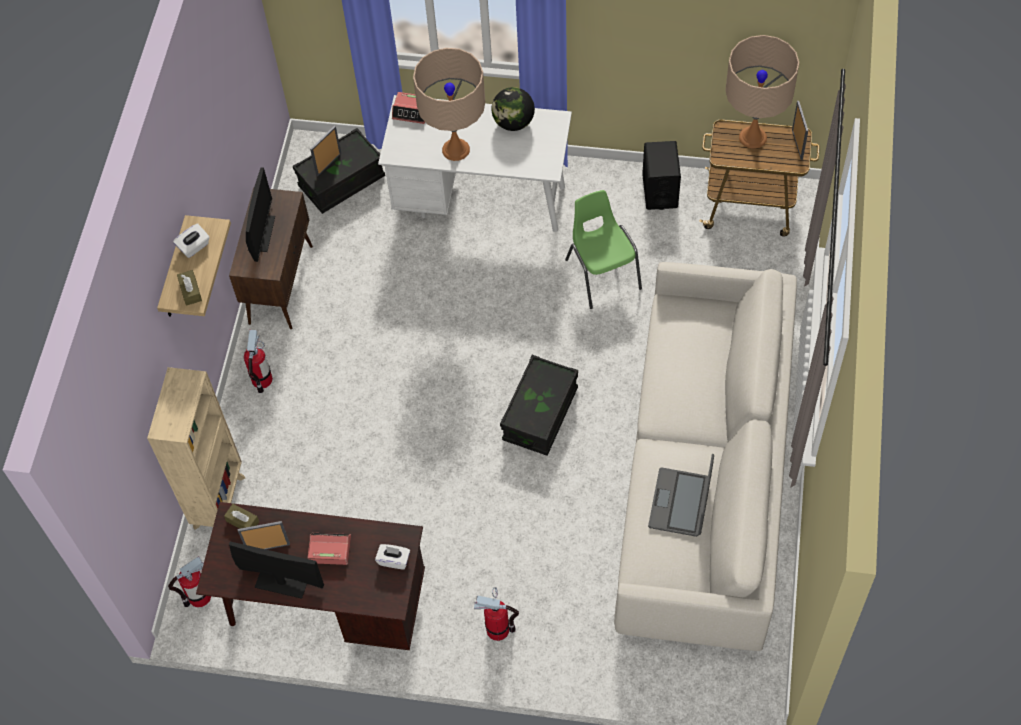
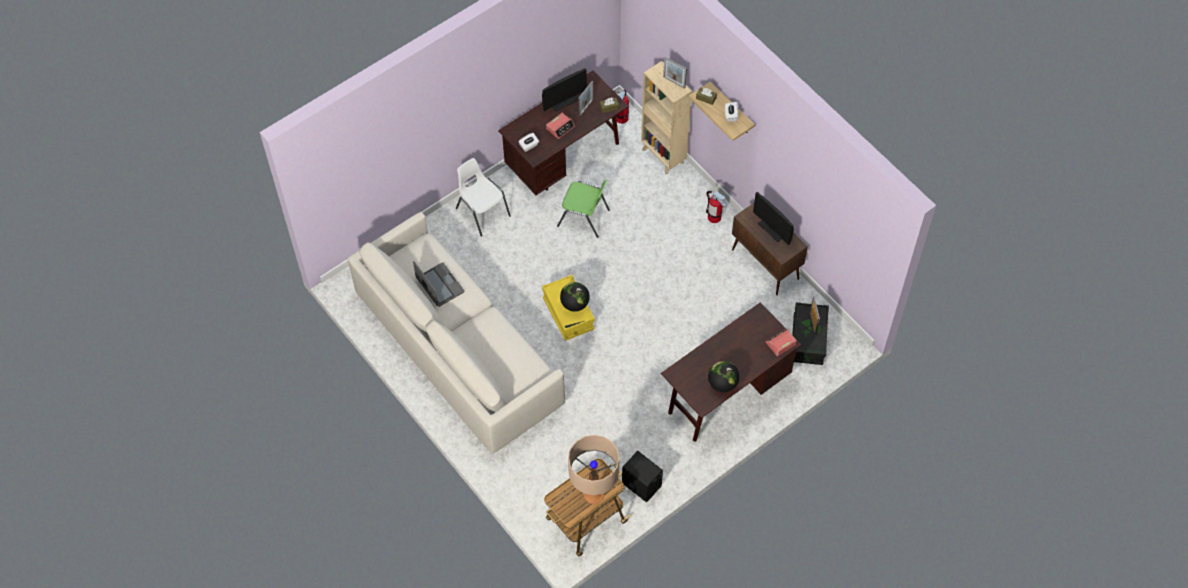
camera: 130 degrees right, 0 degrees up
(456, 149) = (732, 343): beige table lamp -> none
(481, 200) = (726, 394): white desk -> brown desk
(498, 629) = (482, 212): fire extinguisher -> white chair
(534, 389) = (575, 304): none -> globe
(540, 414) = (568, 314): black storage box -> yellow storage box
(602, 273) = (619, 410): green chair -> green chair (584, 218)
(797, 144) = (565, 511): picture frame -> picture frame (674, 82)

